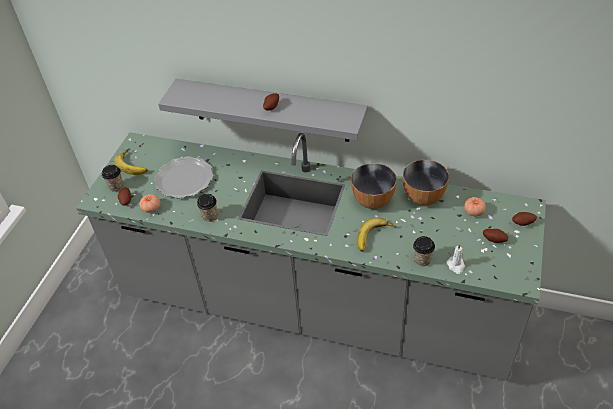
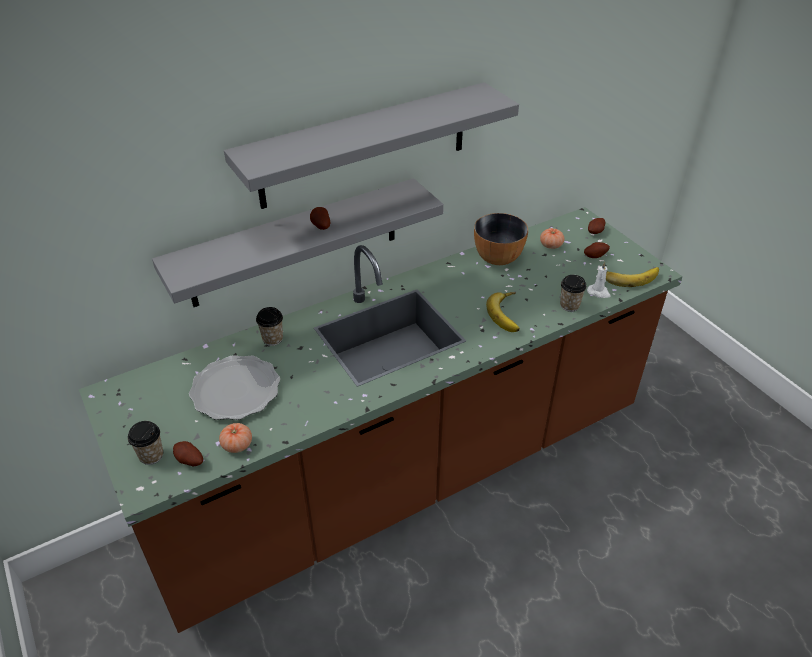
camera: 50 degrees left, 5 degrees down
(134, 164) = (140, 417): banana -> banana (629, 276)
(210, 216) = (322, 404): cup -> cup (272, 339)
(314, 308) = (406, 476): grey counter -> brown counter
(325, 66) = (365, 145): none -> grey shelf
(373, 200) = (461, 286): bowl -> none

